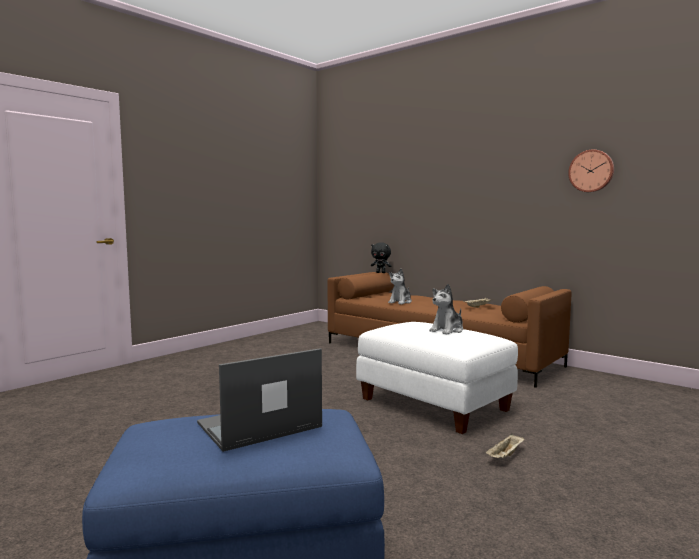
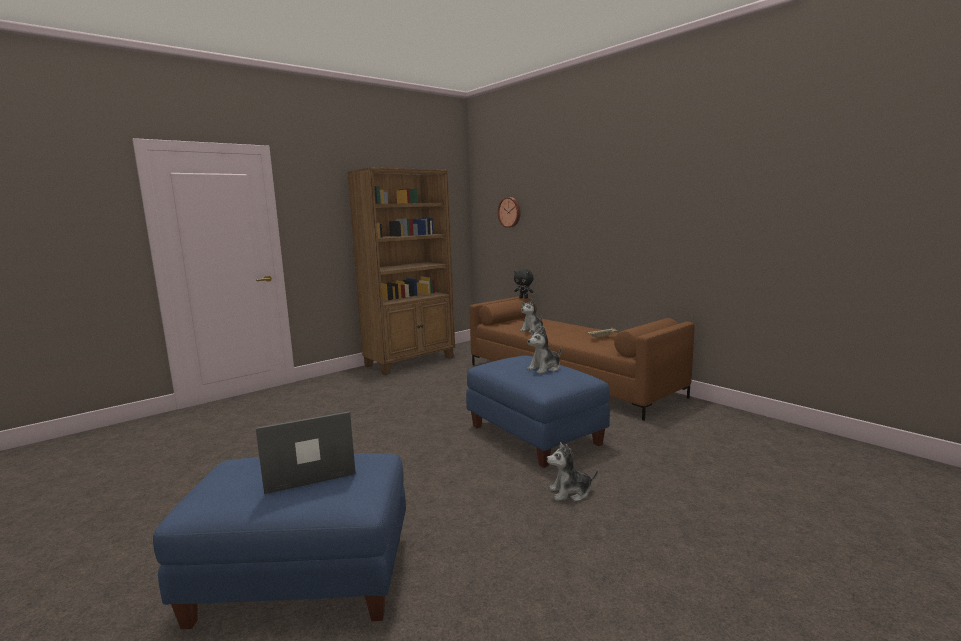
camera: 10 degrees right, 5 degrees up
(259, 341) = (411, 361): none -> brown bookcase
(435, 404) = (536, 435): white ottoman -> blue ottoman
(505, 456) = (570, 492): beige tray -> plush toy
(591, 171) = (715, 203): wall clock -> wall clock (510, 212)

